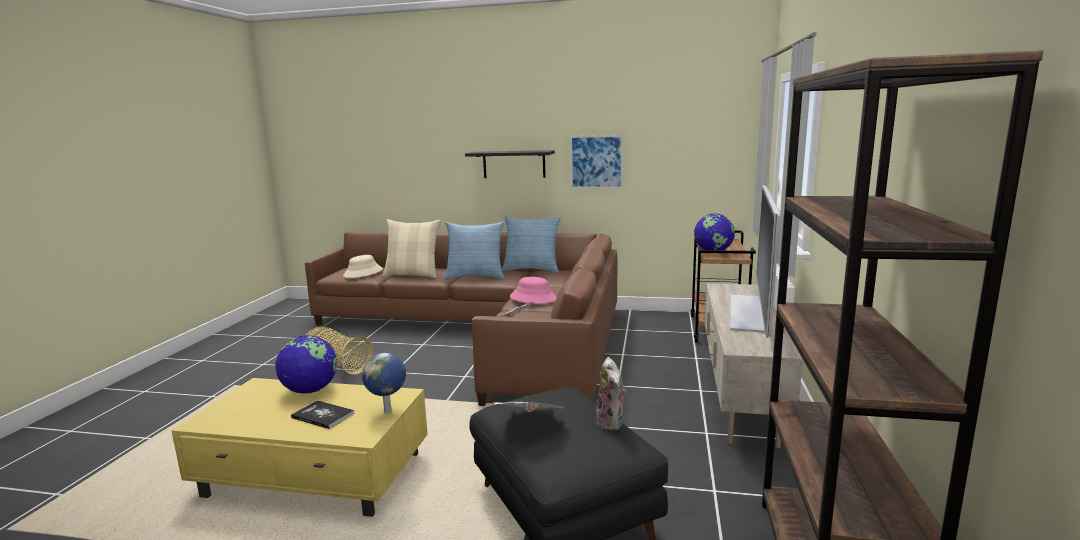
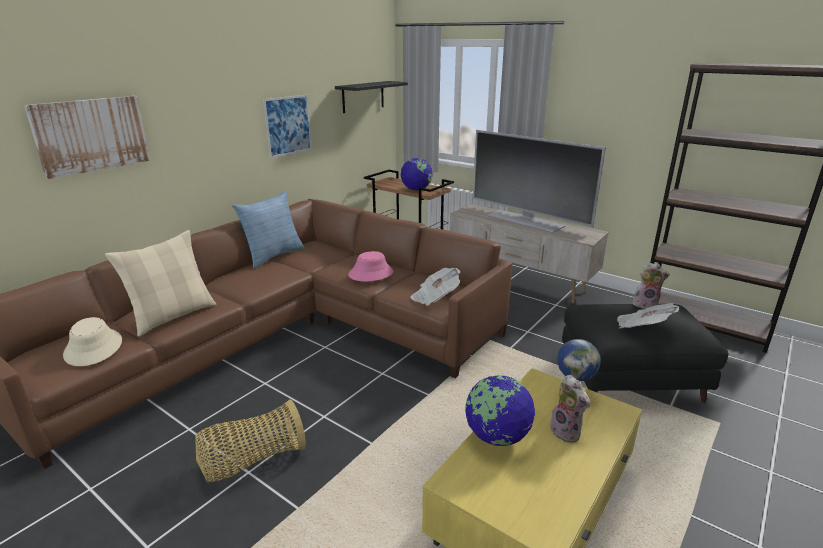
camera: 65 degrees left, 10 degrees up
(323, 416) = (567, 432): book -> plush toy
(432, 150) = (91, 135): none -> picture
(476, 276) = (249, 284): pillow -> none
(514, 164) = (209, 140): black shelf -> black shelf (363, 96)

